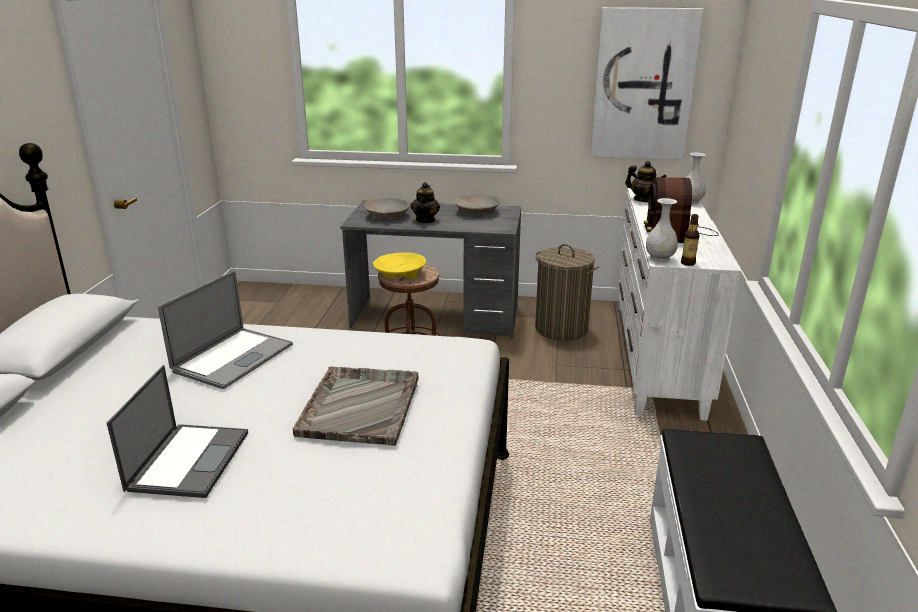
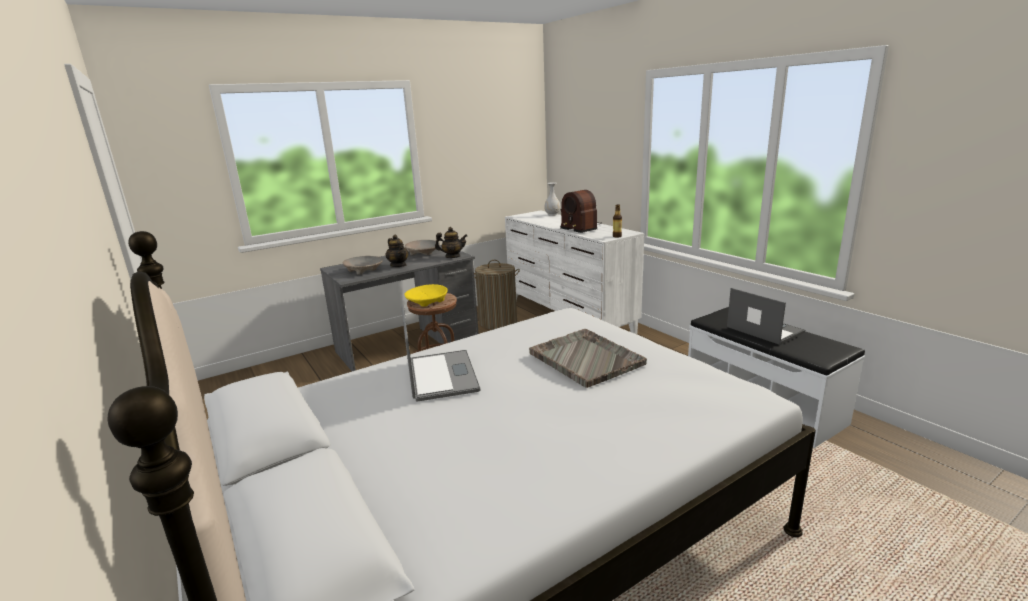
camera: 40 degrees left, 5 degrees down
(189, 459) = (555, 430): laptop -> laptop (763, 329)
(643, 85) = (499, 146): picture -> none
(643, 200) = (527, 219): teapot -> teapot (452, 256)
(660, 258) = (600, 238): white vase -> none

